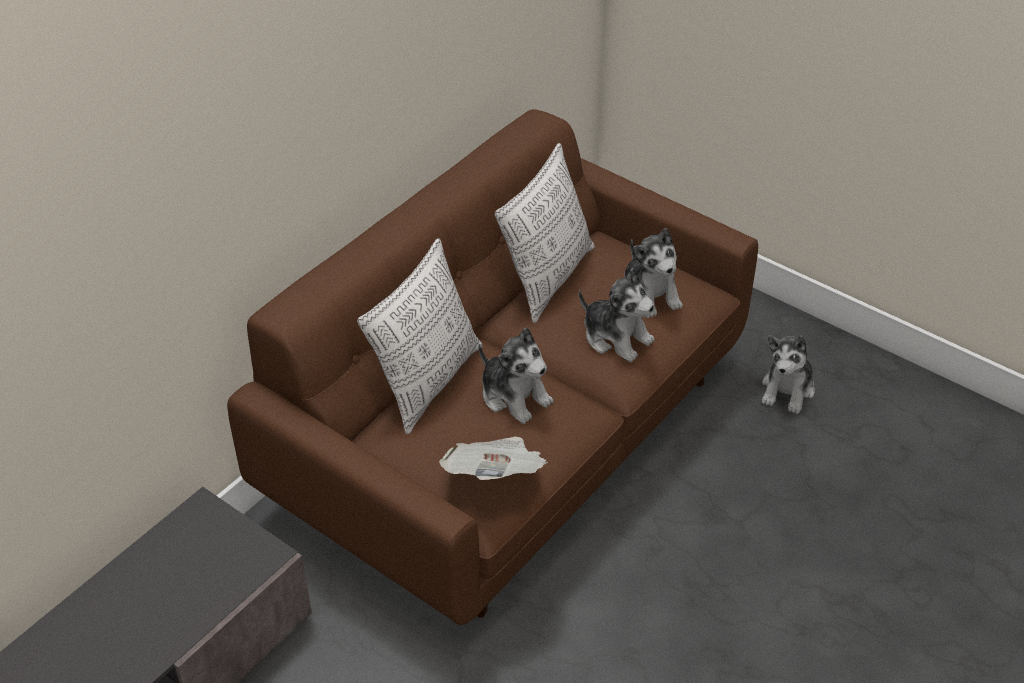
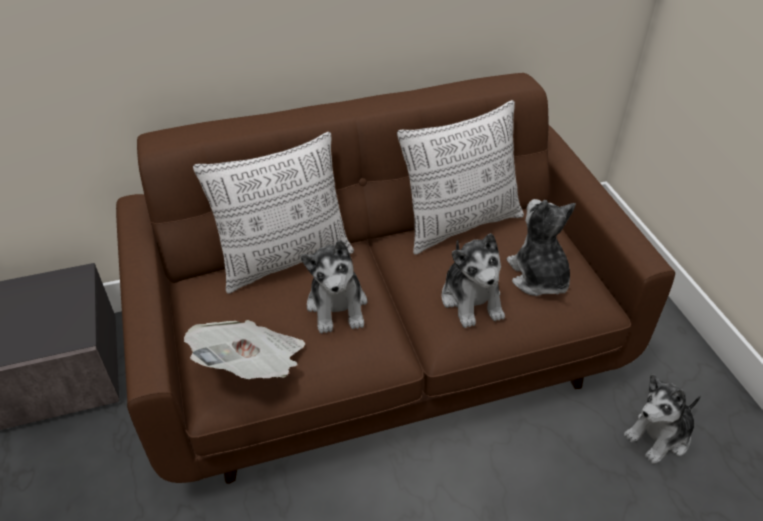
camera: 35 degrees right, 0 degrees up
(650, 294) = (538, 277): plush toy -> plush toy turned 150 degrees clockwise

